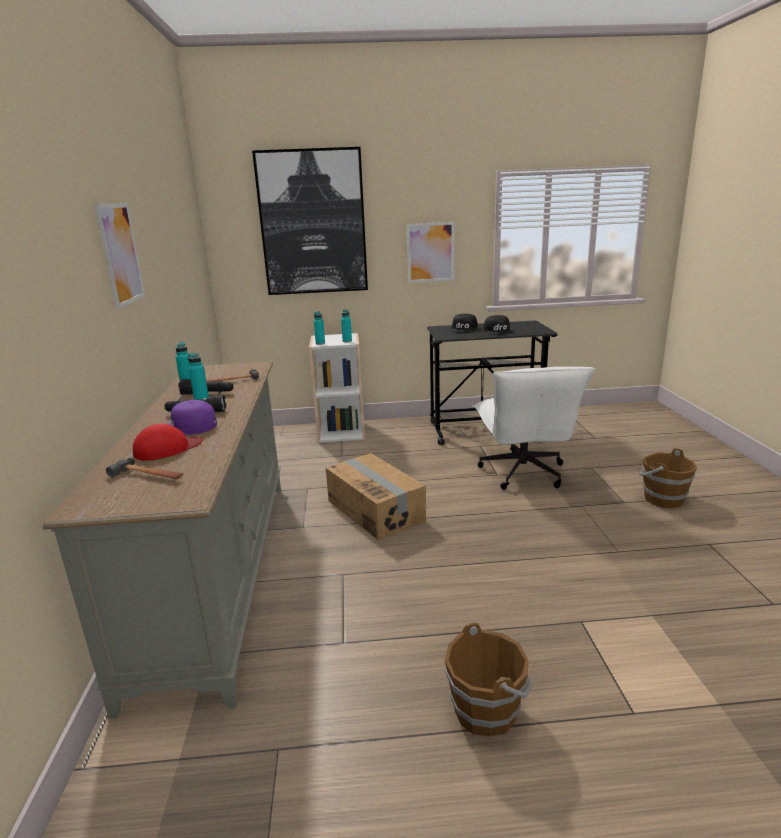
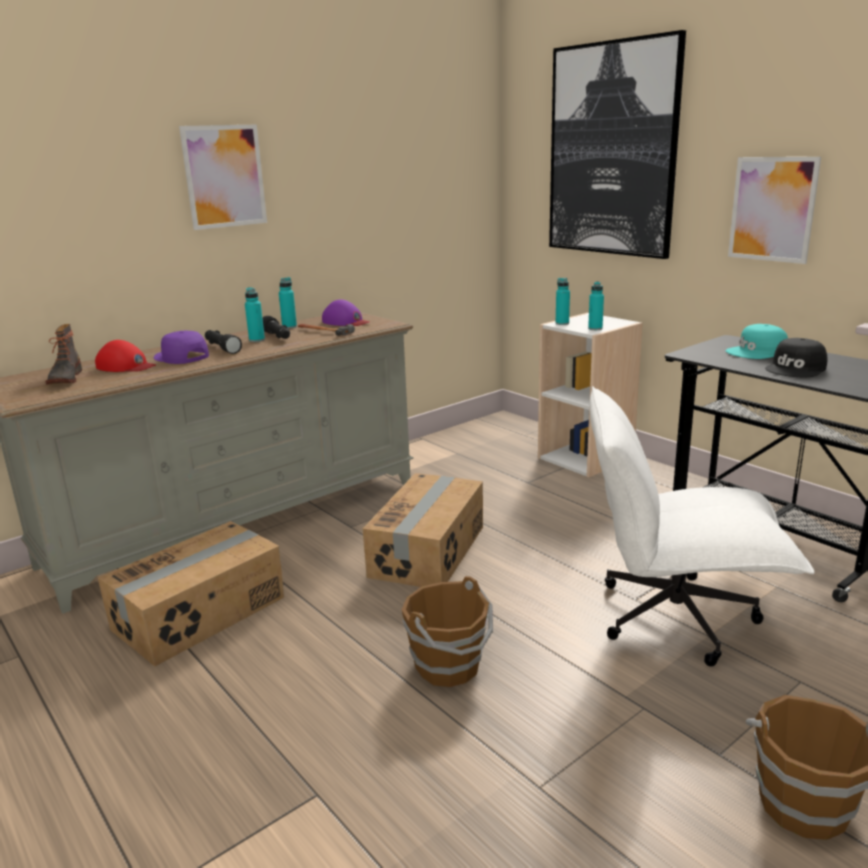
camera: 55 degrees right, 0 degrees up
(148, 476) = (65, 378): hammer -> boot
(220, 372) = (346, 322): none -> purple cap
(336, 623) = (200, 613): none -> cardboard box
(464, 329) = (757, 352): black cap -> turquoise cap
(487, 710) = (107, 763): brown bucket -> brown bucket (449, 666)
(522, 471) = (677, 617): white office chair -> white office chair turned 45 degrees clockwise

